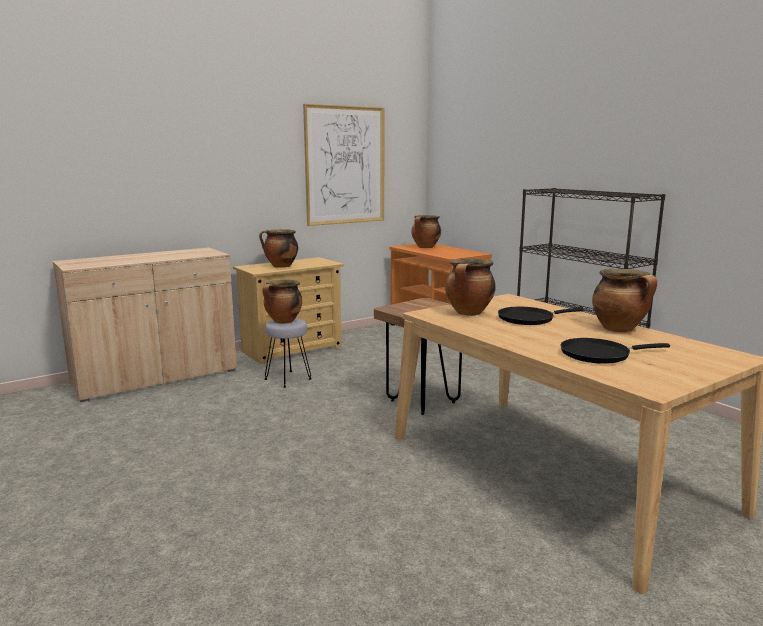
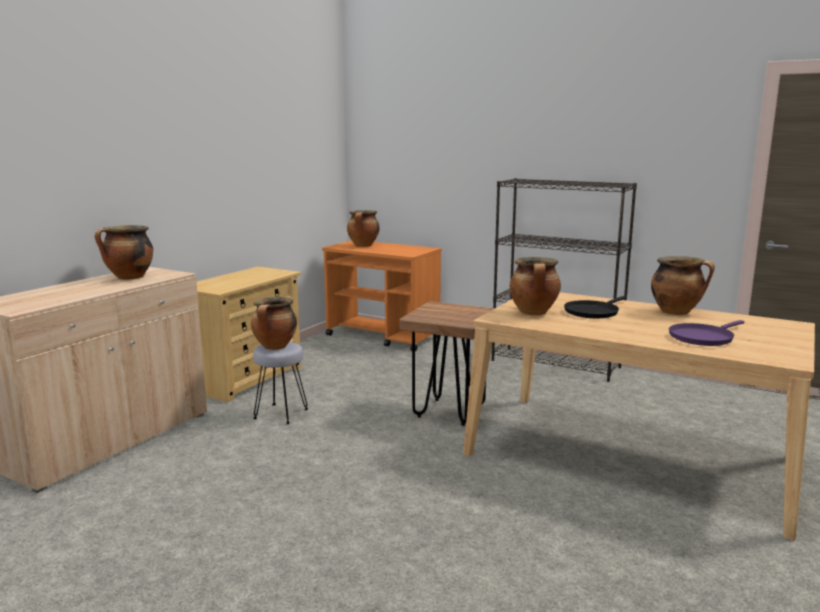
camera: 25 degrees left, 0 degrees up
(280, 266) = (234, 282): cooking pot -> cooking pot (129, 278)
(345, 165) = (275, 158): picture -> none
(599, 354) = (703, 337): black frying pan -> purple frying pan

